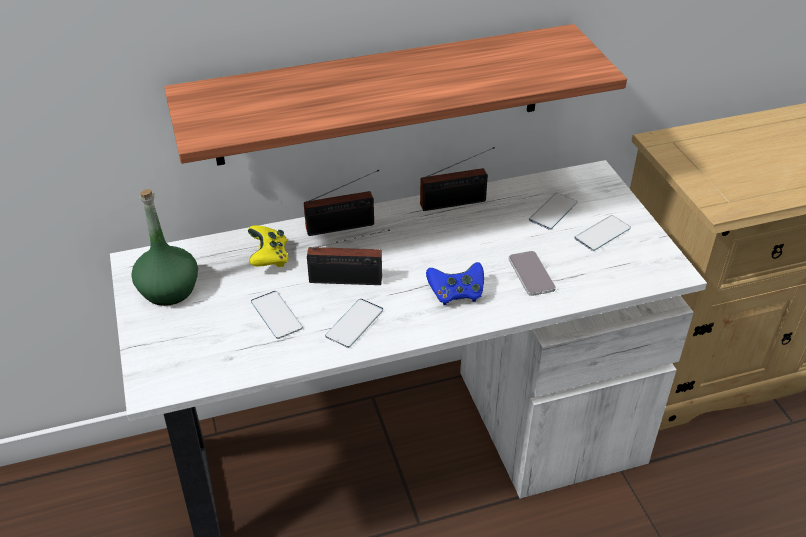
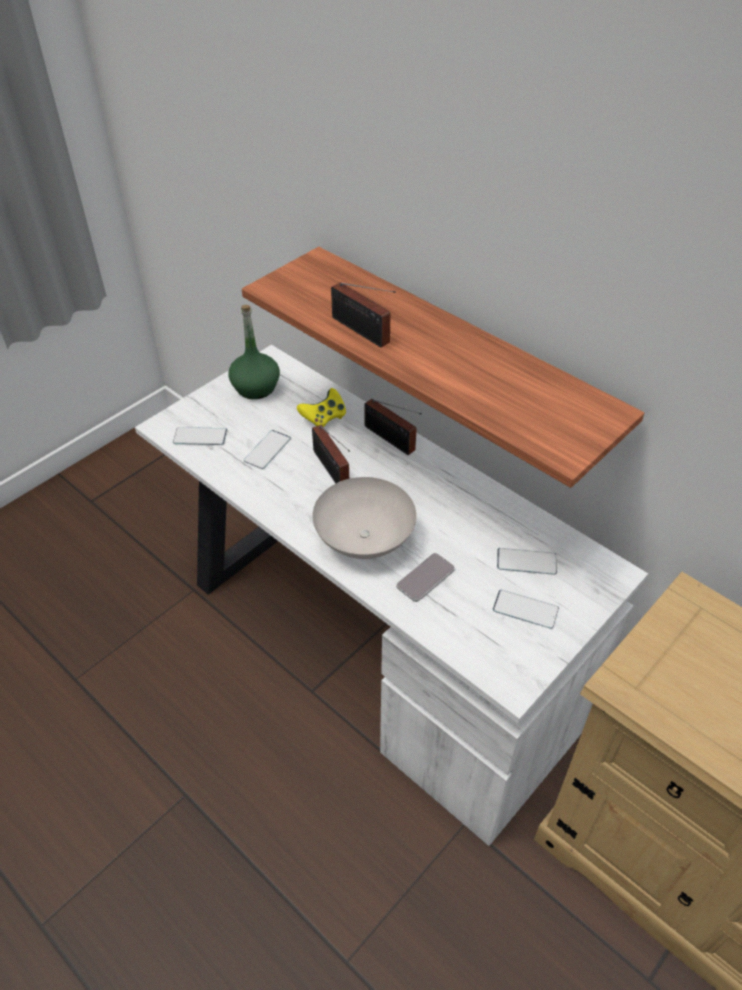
camera: 60 degrees right, 5 degrees up
(354, 323) = (287, 494): phone -> phone (200, 436)
(456, 294) = (363, 538): blue game controller -> white bowl
(457, 203) = (480, 493): radio -> radio (362, 332)

